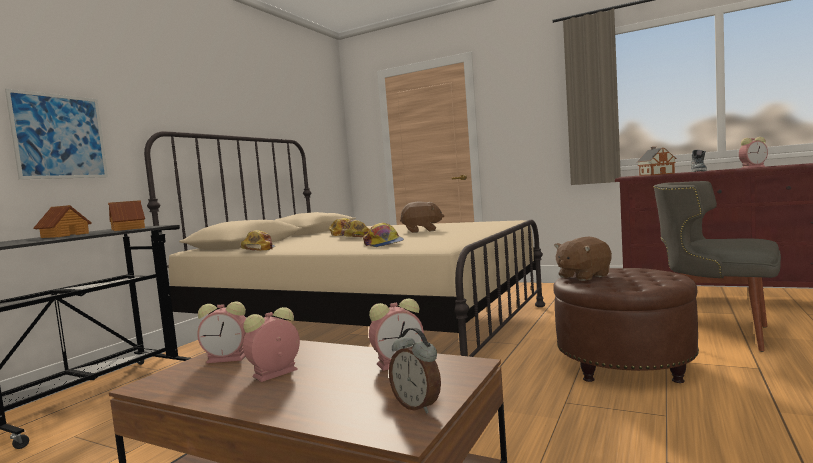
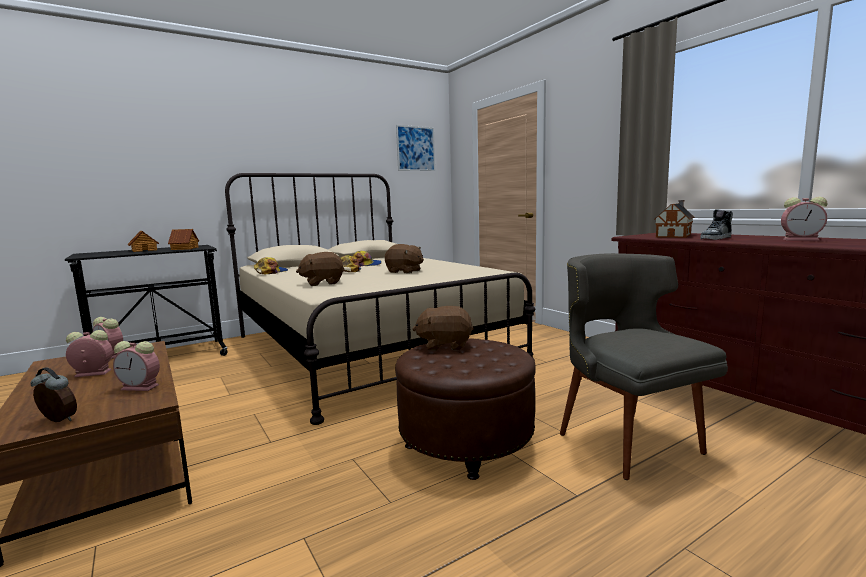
camera: 30 degrees right, 5 degrees up
(59, 136) = (161, 180): picture -> picture (415, 148)
(384, 244) = (322, 283): cap -> brown plush toy
(417, 406) = (57, 421): alarm clock -> alarm clock turned 120 degrees clockwise

